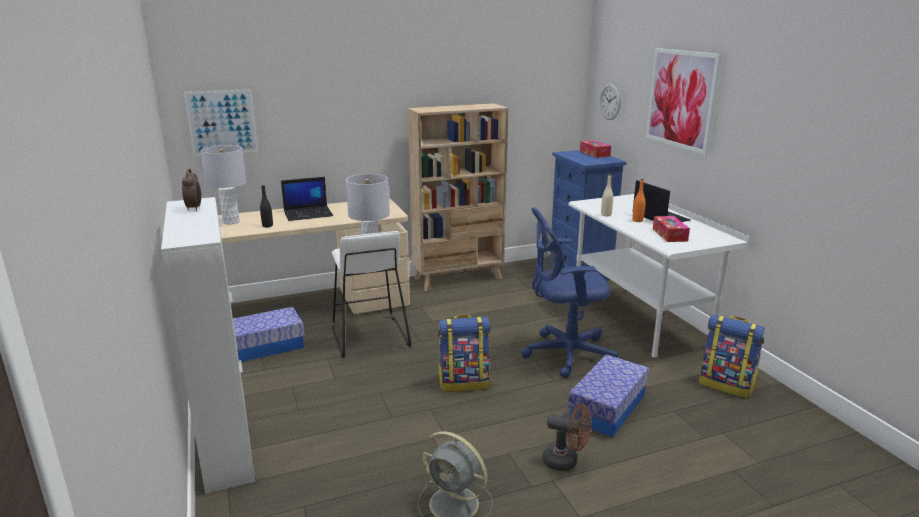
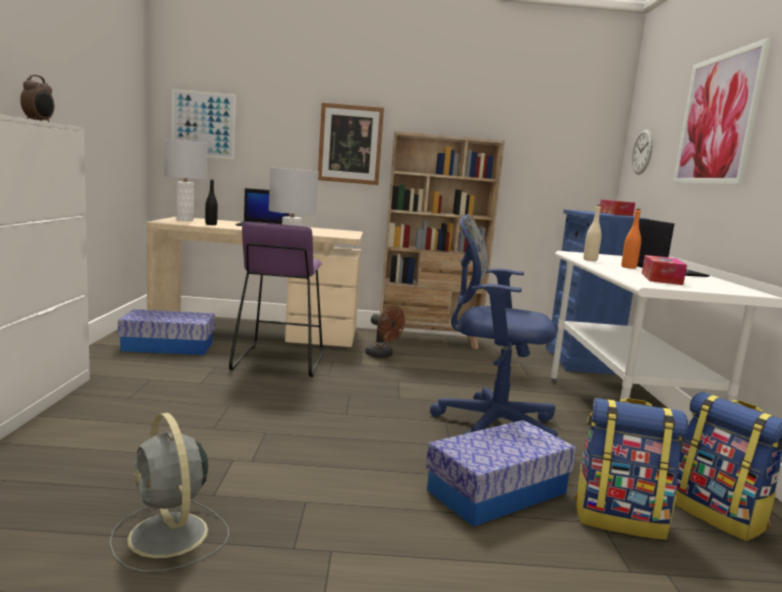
camera: 20 degrees right, 10 degrees down
(367, 121) = (350, 144): none -> picture
(369, 337) = (278, 361): white stool -> purple stool
(464, 382) = (334, 419): backpack -> backpack (619, 518)
(566, 461) = (374, 534): brown fan -> brown fan (382, 355)

